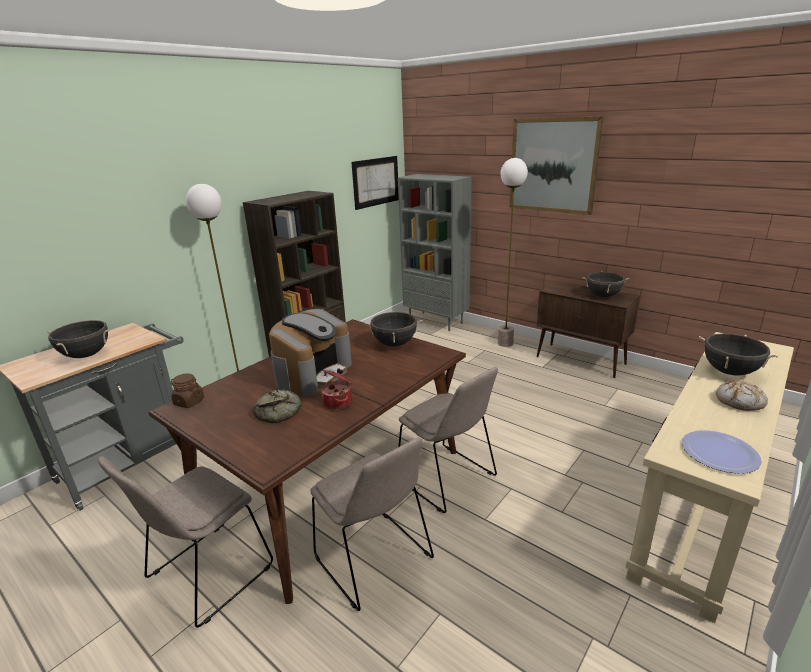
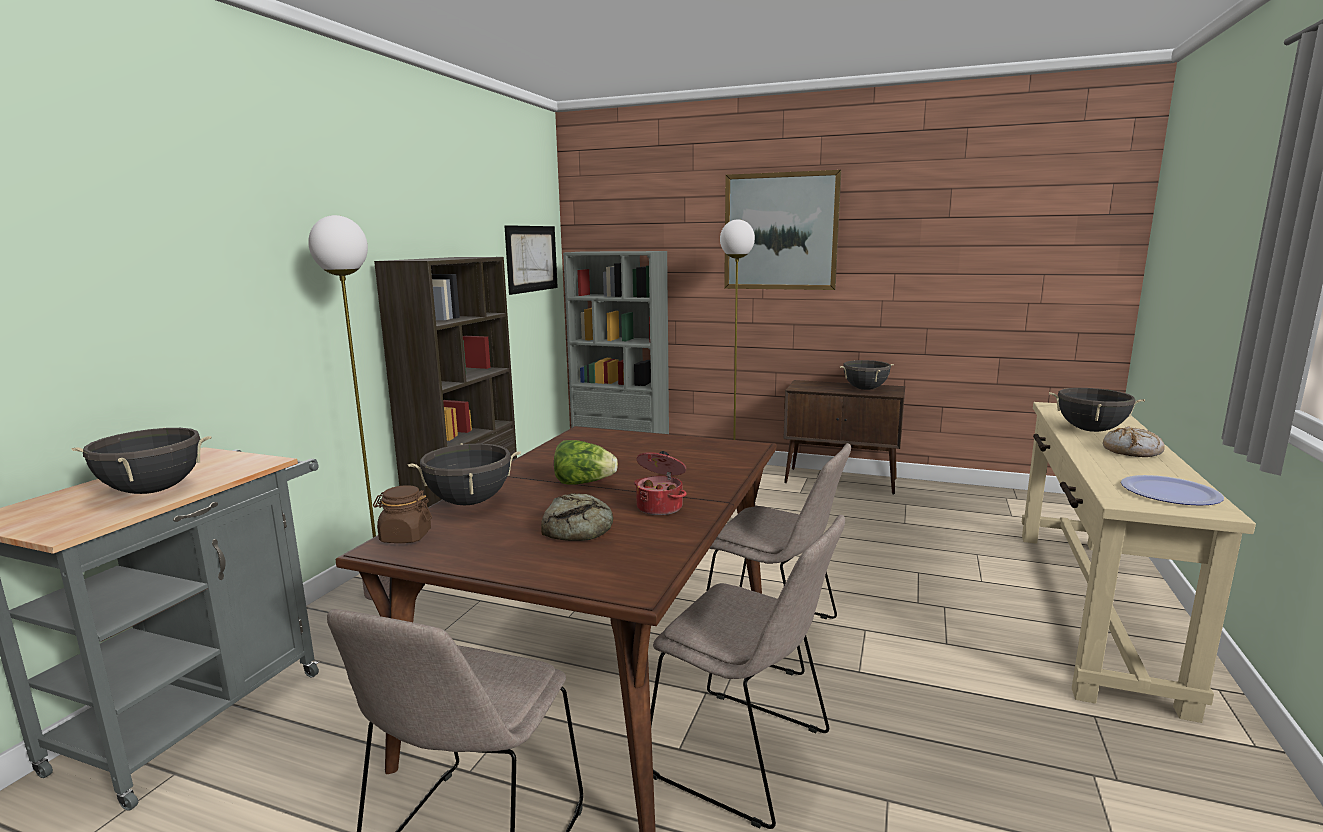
camera: 20 degrees left, 10 degrees down
(313, 373) = (584, 483): coffee machine -> lettuce
(394, 344) = (669, 443): black cooking pot -> black cooking pot (469, 502)

